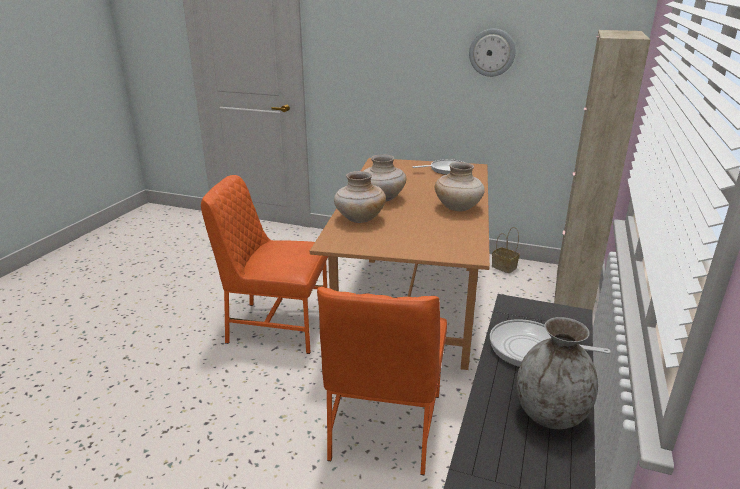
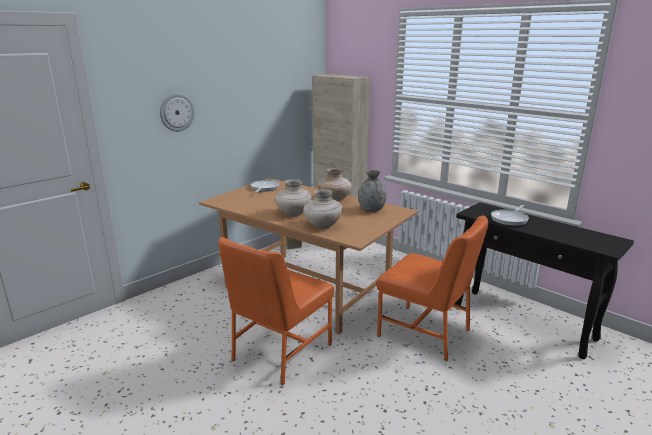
camera: 65 degrees left, 5 degrees down
(492, 52) = (254, 98): wall clock -> wall clock (176, 112)
(551, 415) = (558, 227): grey vase -> grey vase (372, 209)

